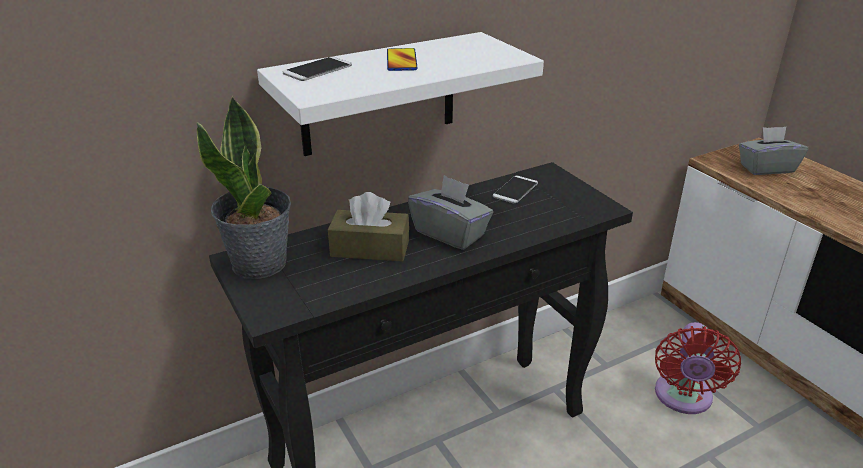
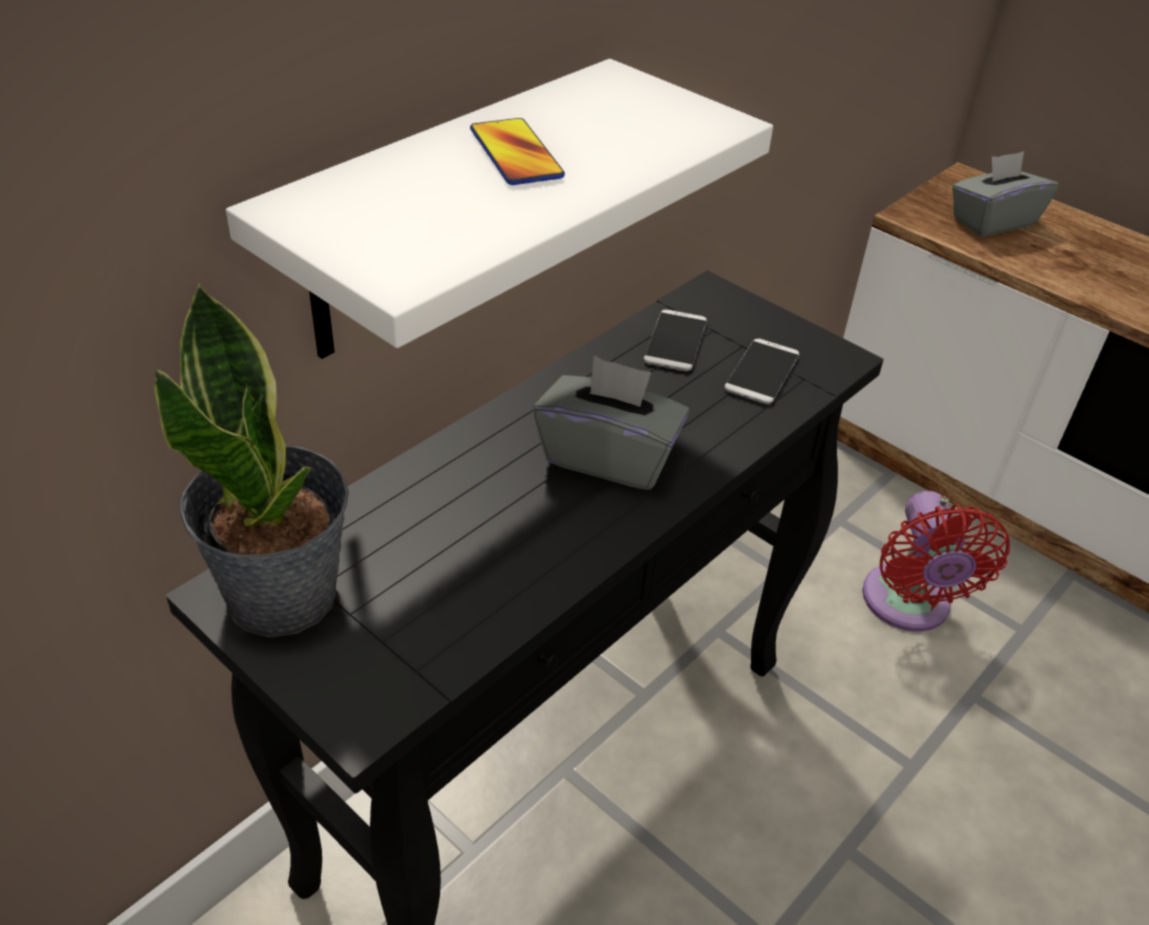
camera: 20 degrees left, 10 degrees up
(318, 70) = (362, 198): phone -> phone (762, 372)
(370, 248) = (480, 518): brown tissue box -> none

